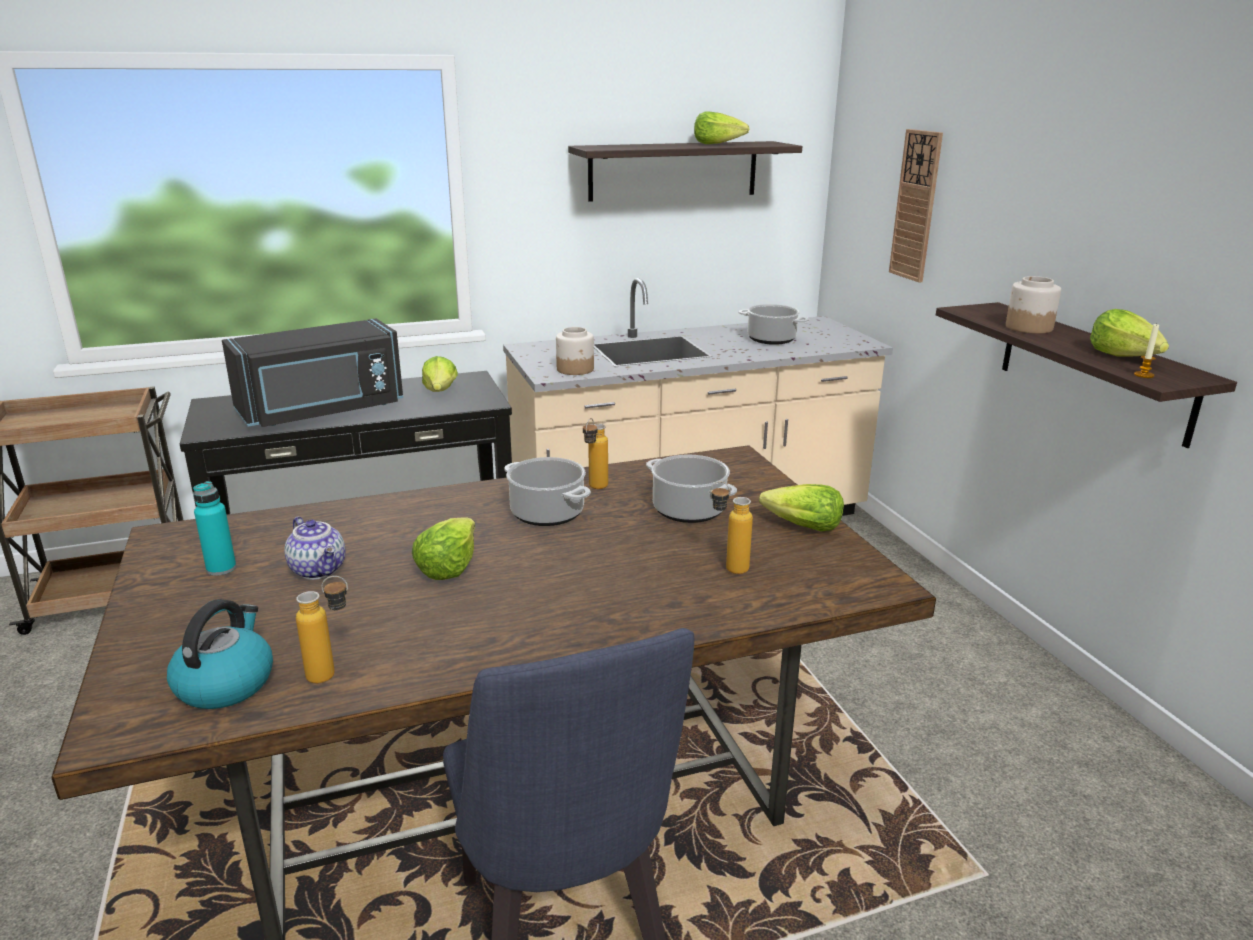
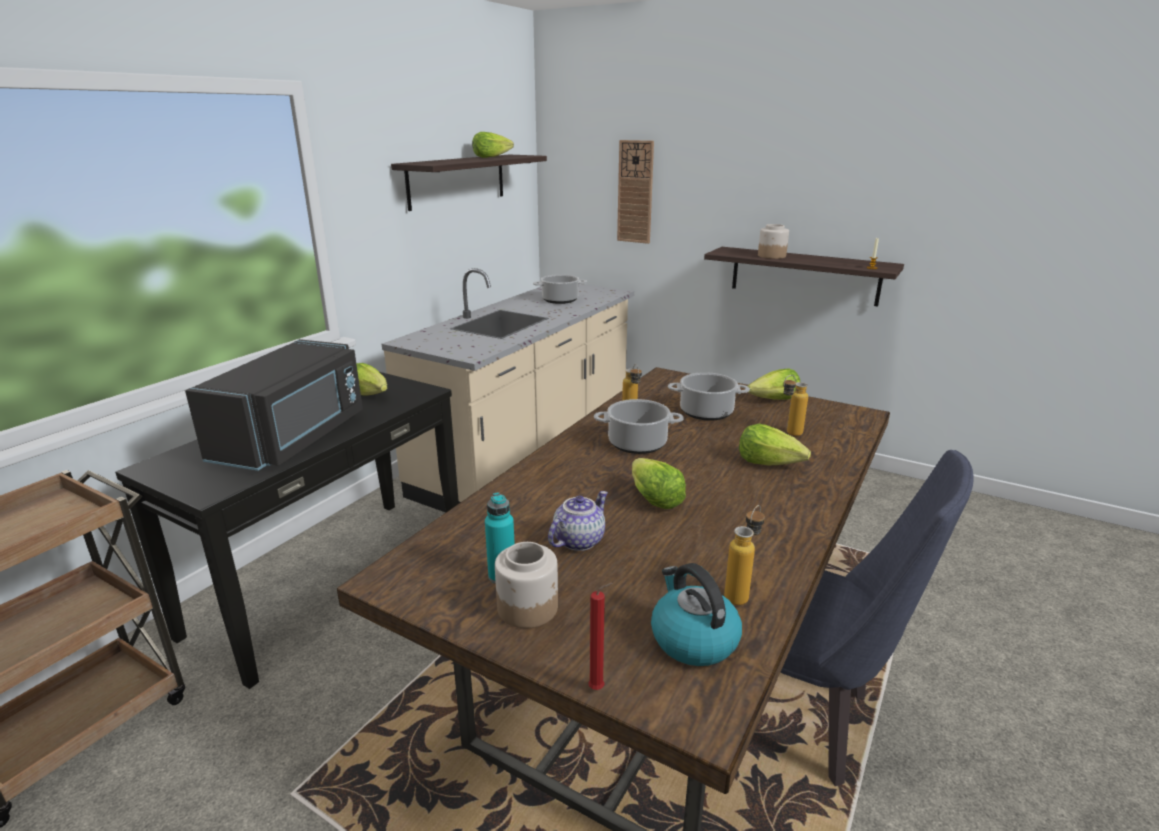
camera: 40 degrees left, 0 degrees up
(108, 674) = (599, 689): none -> red candle
(320, 570) = (578, 540): teapot -> teapot turned 60 degrees counterclockwise
(575, 369) = (480, 347): jar -> jar (528, 607)
(1124, 356) = (842, 261): lettuce -> lettuce (769, 462)

